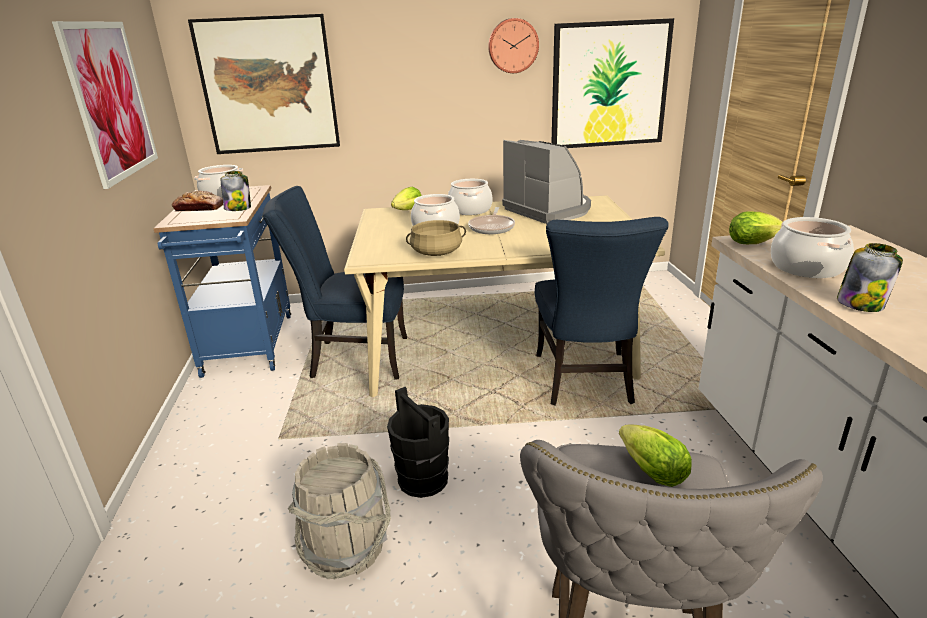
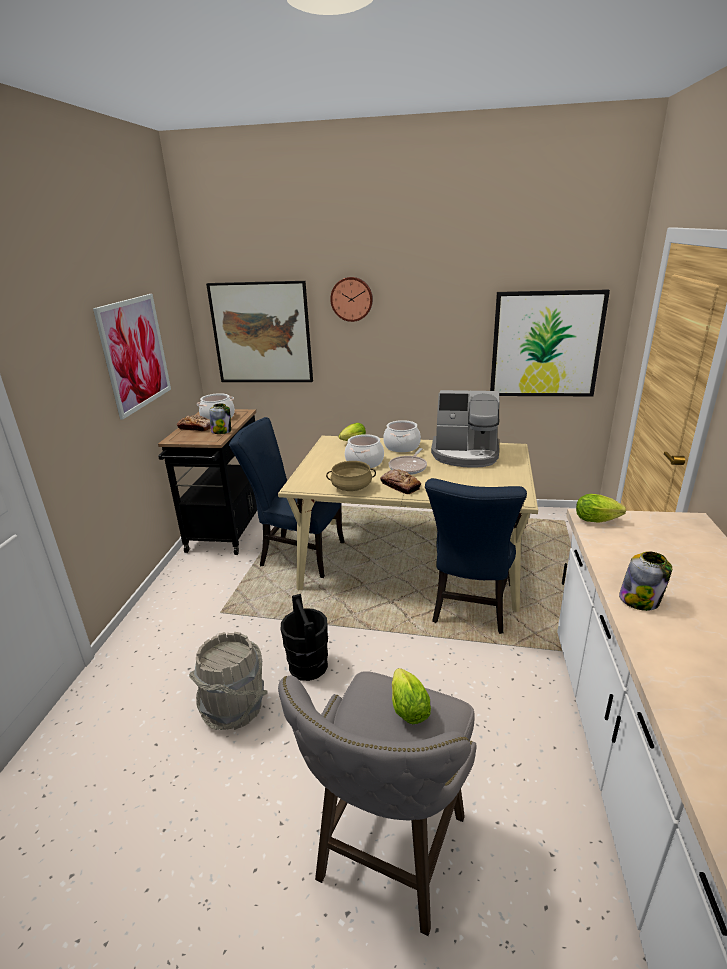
camera: 15 degrees right, 0 degrees up
(248, 346) = (226, 531): blue cart -> black cart
(494, 245) = (400, 486): none -> bread
(513, 46) = (459, 309): wall clock -> wall clock (352, 299)
(548, 210) = (465, 454): coffee machine -> coffee machine turned 120 degrees clockwise
(806, 267) = (623, 554): cooking pot -> none

